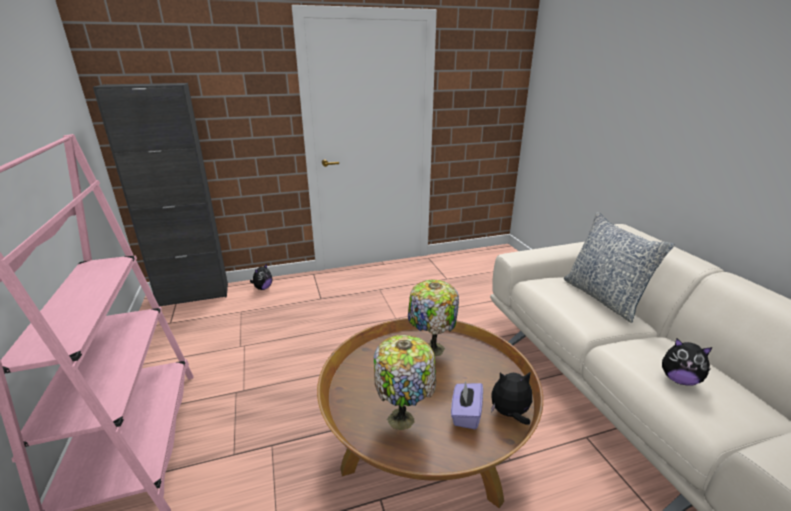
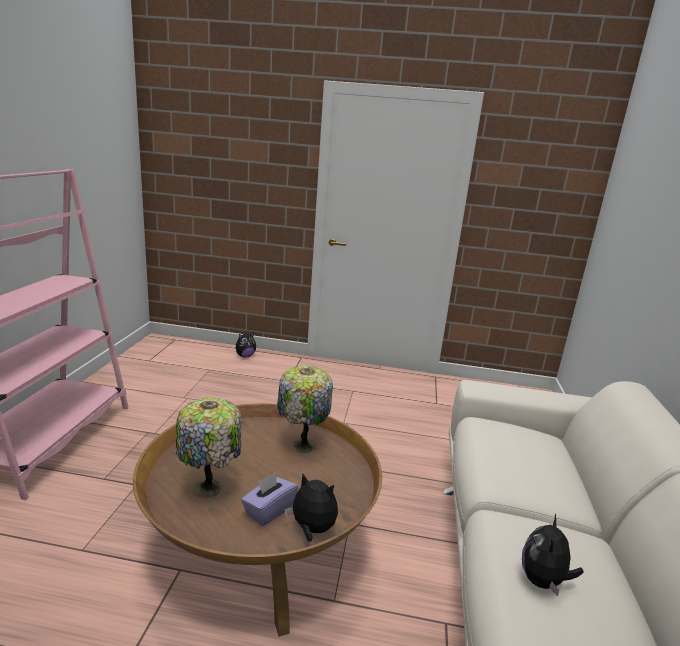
camera: 25 degrees right, 5 degrees down
(194, 295) = (185, 344): black cabinet -> none
(603, 297) = (558, 466): pillow -> none
(679, 379) = (543, 581): plush toy -> plush toy turned 60 degrees clockwise

